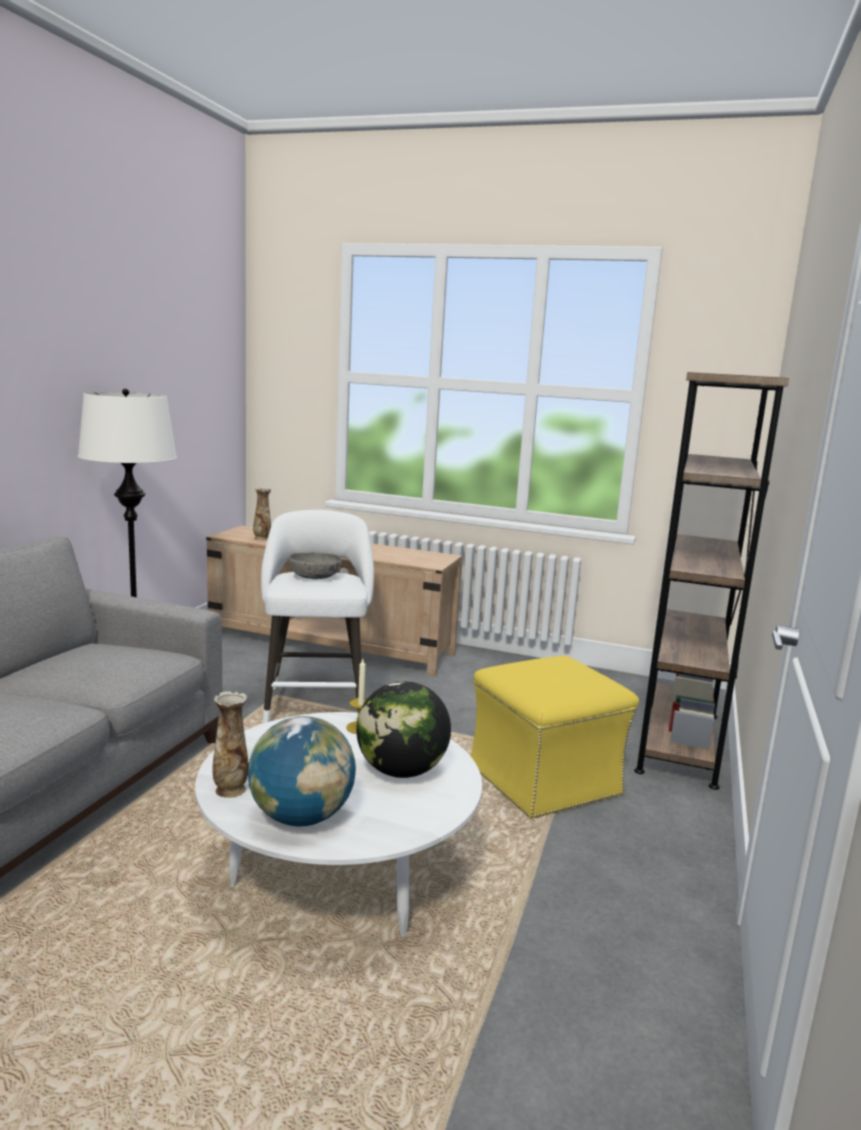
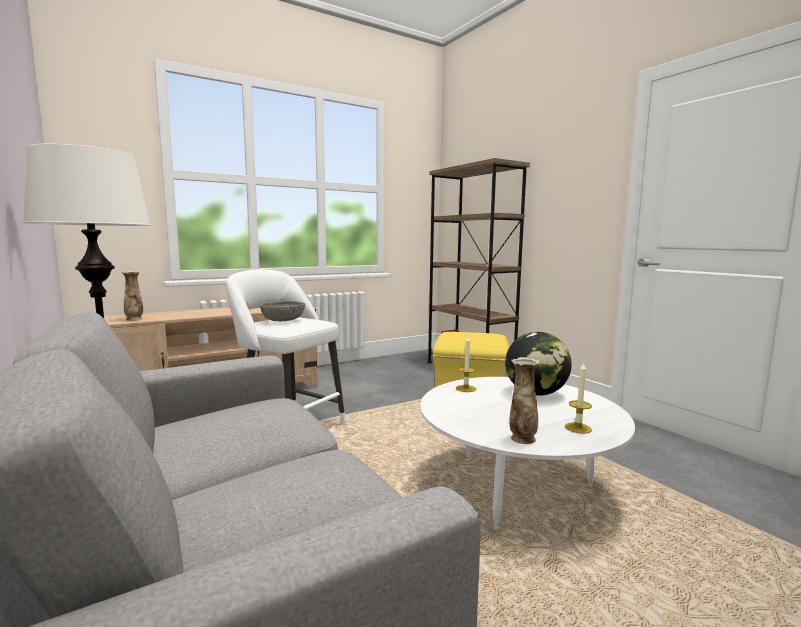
camera: 50 degrees left, 5 degrees down
(301, 817) = (578, 428): globe -> candle

